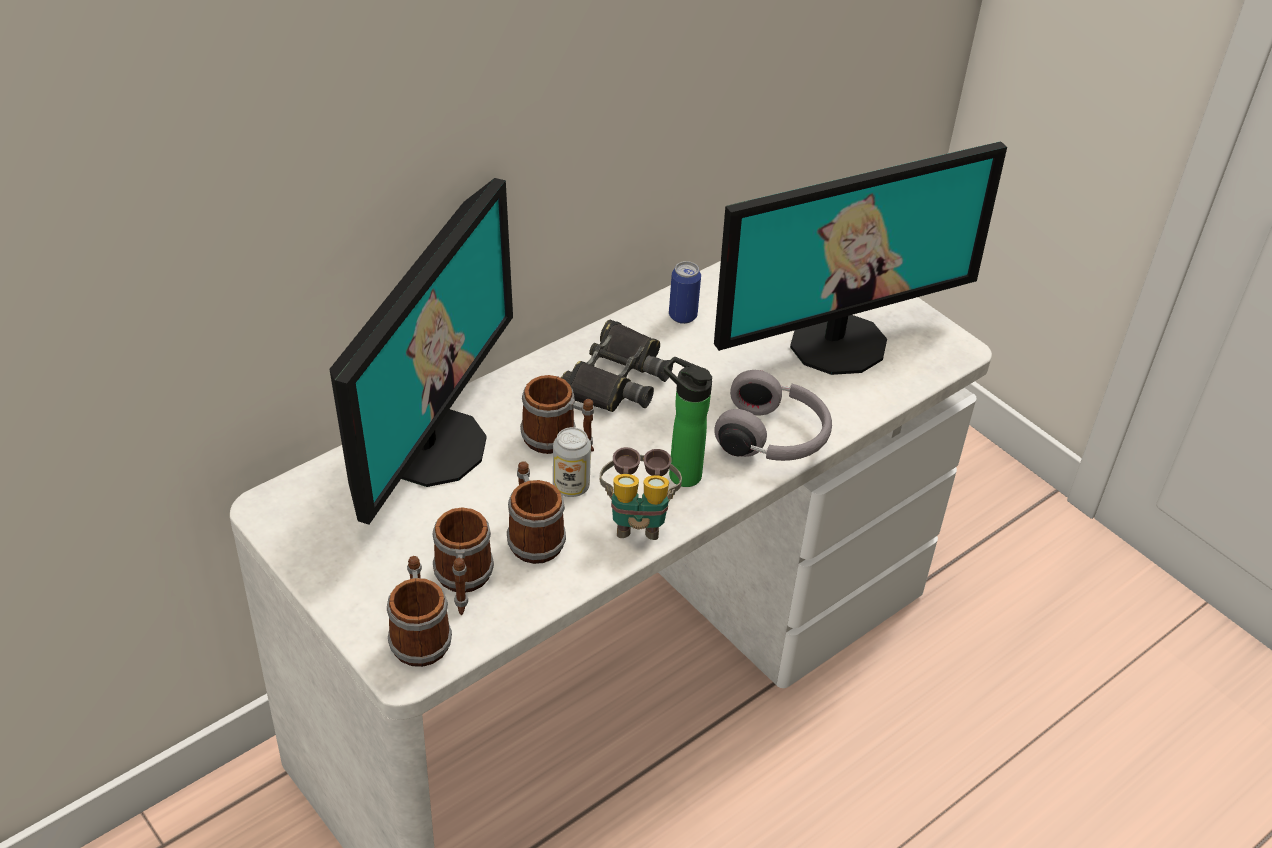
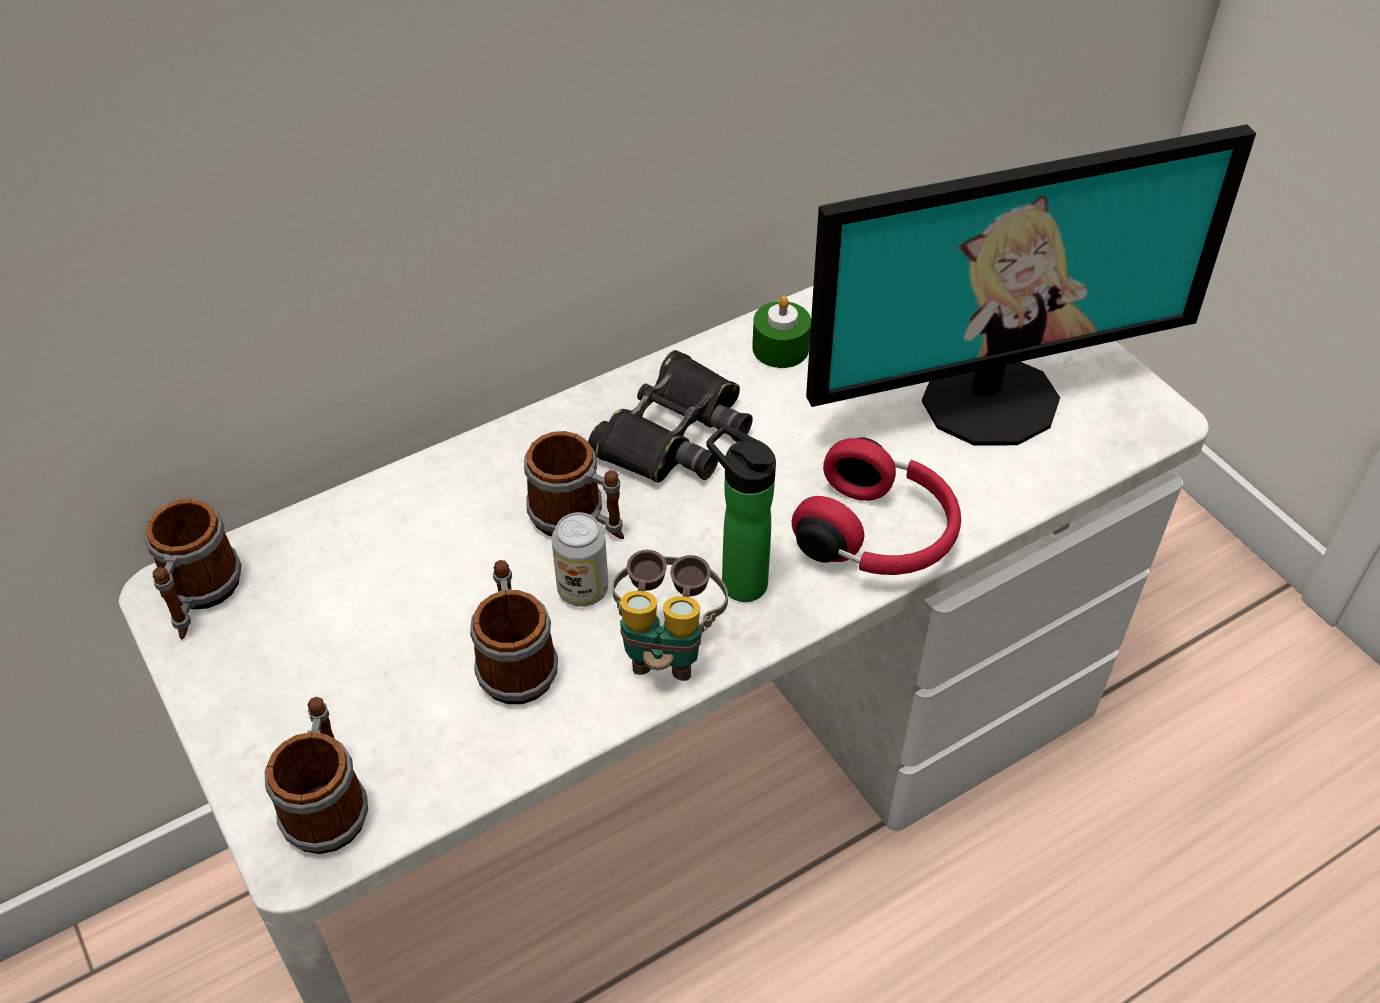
camera: 10 degrees right, 5 degrees up
(433, 446) = (409, 517): monitor -> none
(463, 582) = (405, 725): mug -> mug (200, 595)
(682, 316) = (780, 348): can -> green candle
(773, 438) = (878, 535): grey headphones -> red headphones

